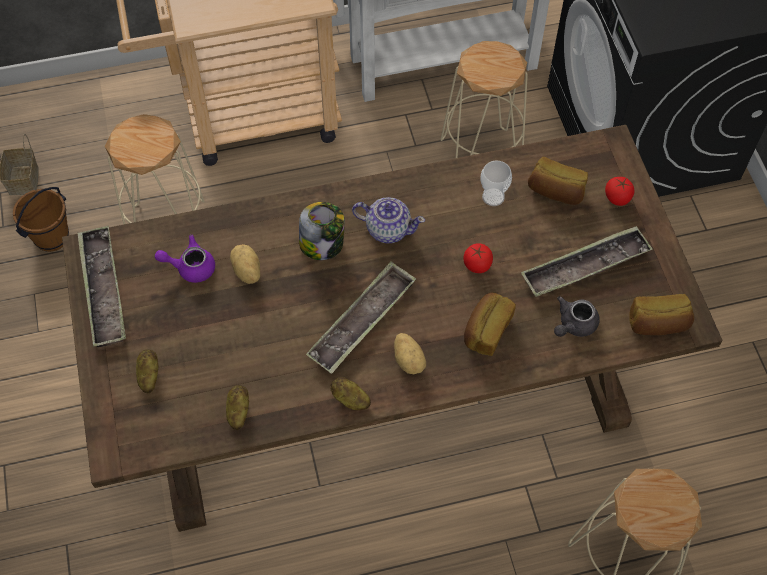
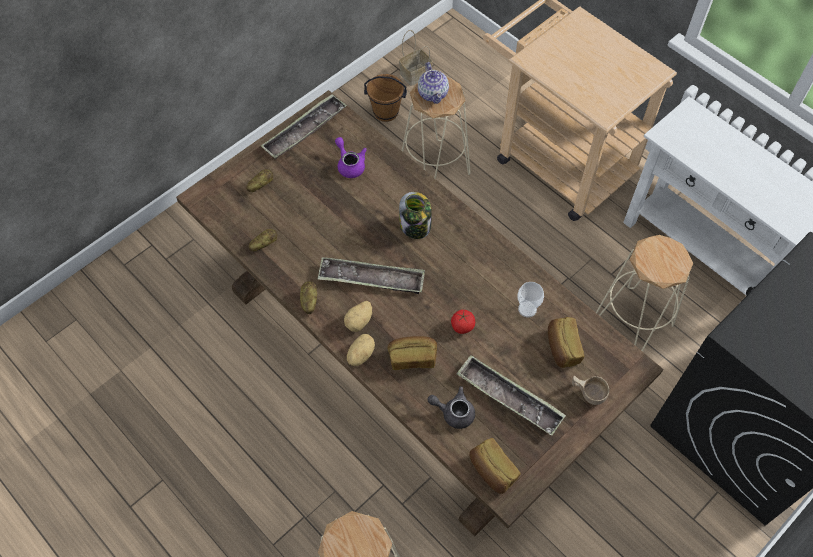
camera: 60 degrees right, 0 degrees up
(246, 271) = (366, 195): potato -> potato (360, 354)
(388, 229) = (454, 257): teapot -> teapot (433, 93)
(617, 198) = (587, 393): tomato -> beige cup

